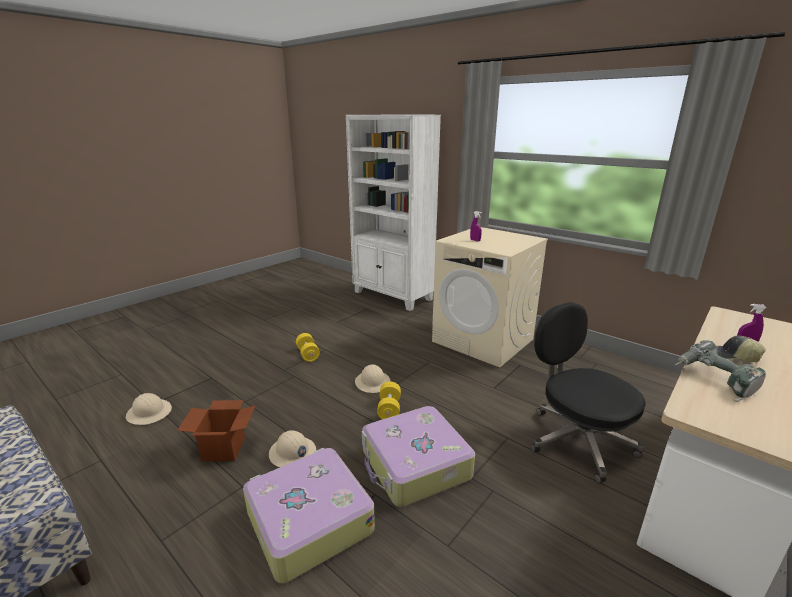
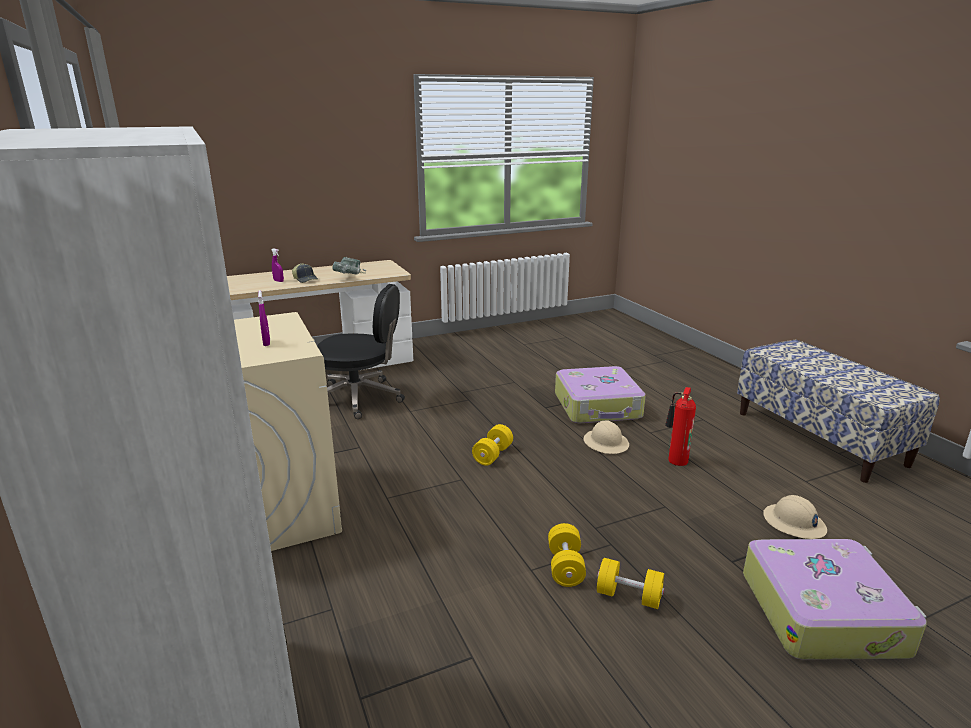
camera: 155 degrees left, 0 degrees up
(224, 449) = (675, 461): cardboard box -> fire extinguisher
(274, 351) = (628, 596): none -> yellow dumbbell
(373, 382) = (489, 488): beige hard hat -> none
(415, 465) = (503, 413): suitcase -> suitcase (823, 612)
(577, 440) = (359, 398): black office chair -> black office chair turned 75 degrees counterclockwise

